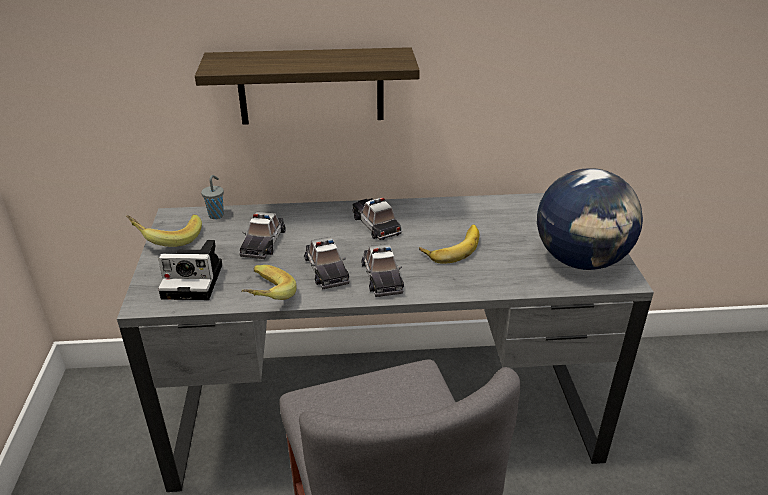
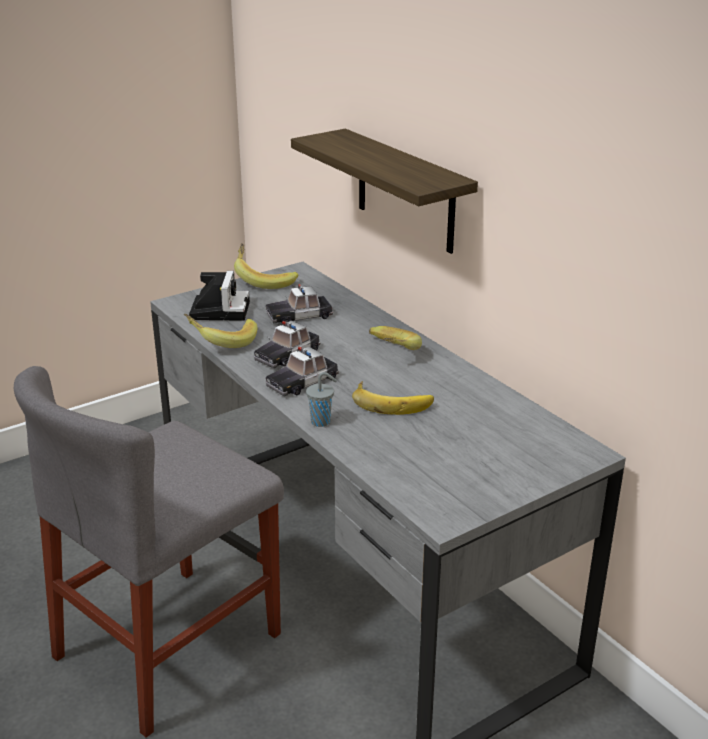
camera: 60 degrees right, 5 degrees down
(195, 280) = (219, 309): camera -> camera turned 150 degrees counterclockwise
(217, 215) = (318, 284): grey cup -> grey cup (322, 422)
(376, 224) = (388, 354): toy car -> banana
(580, 261) = (450, 482): globe -> none

